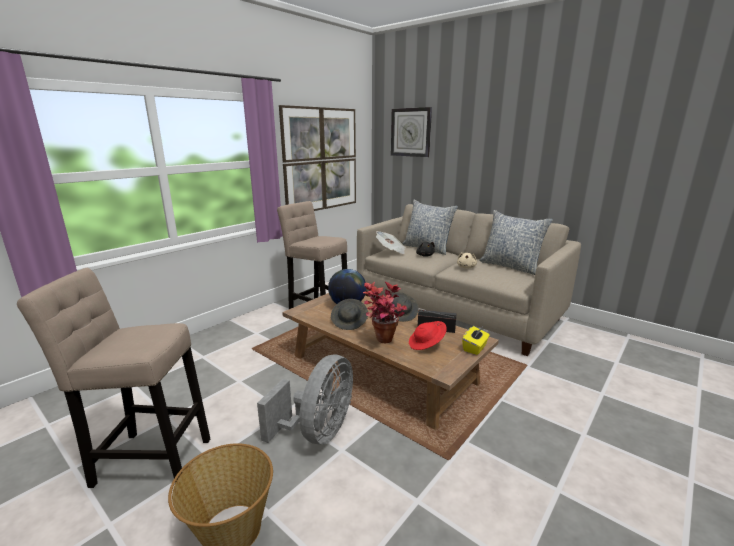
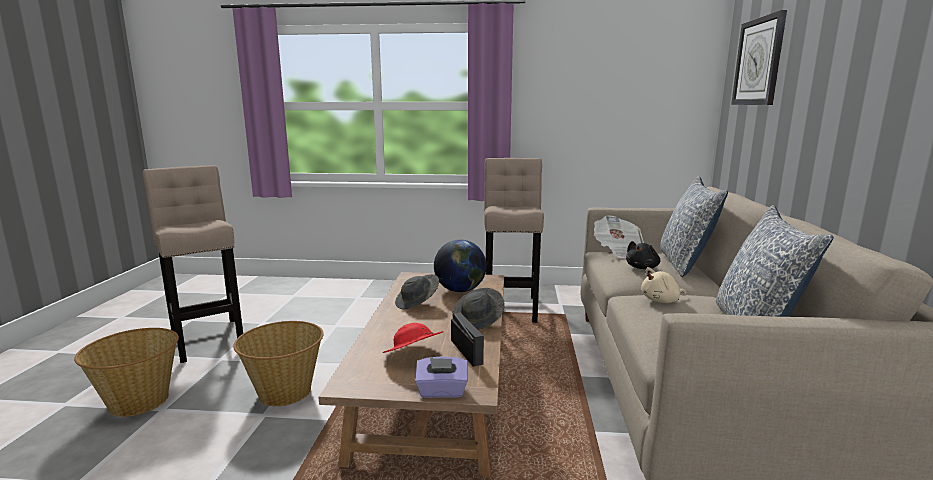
camera: 55 degrees right, 5 degrees down
(318, 432) = (285, 391): grey fan -> basket
(321, 160) = (598, 108): picture -> none
(383, 343) = (387, 331): potted plant -> none
(475, 348) = (442, 391): yellow tissue box -> purple tissue box

